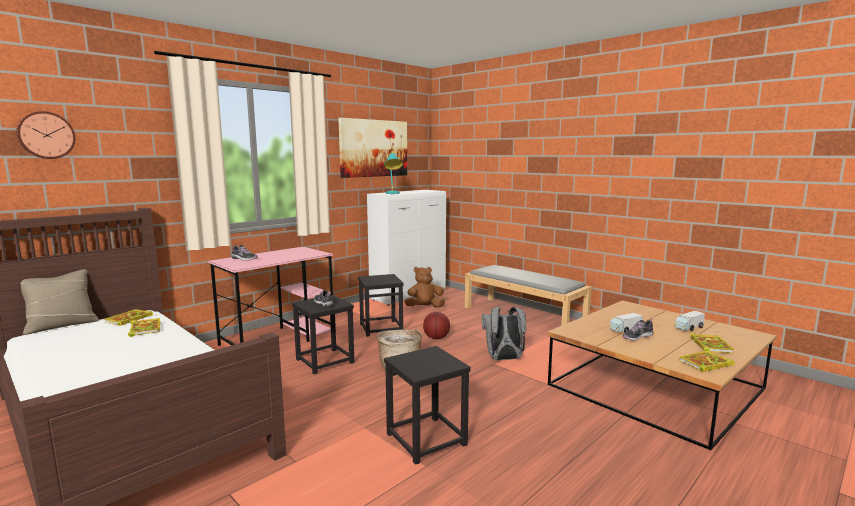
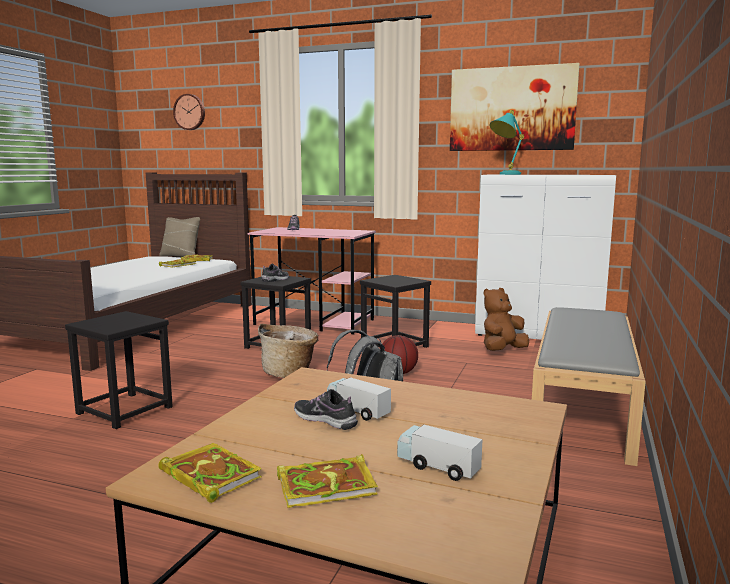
camera: 65 degrees right, 0 degrees up
(424, 307) = (502, 350): brown plush toy -> brown plush toy turned 90 degrees counterclockwise

